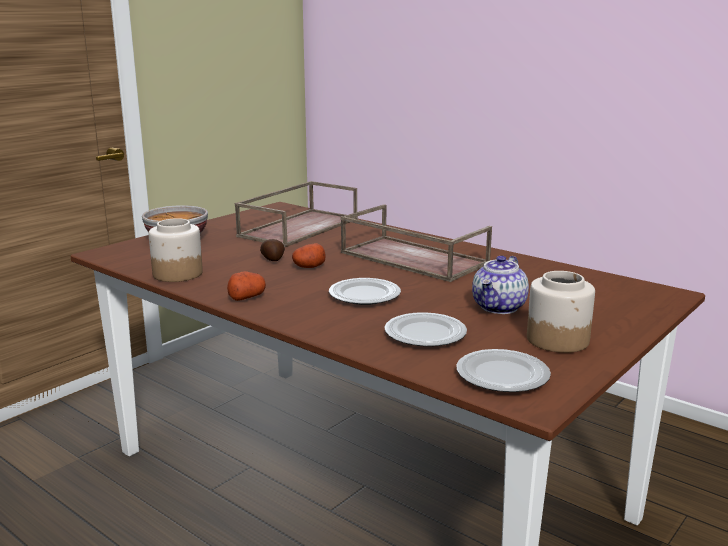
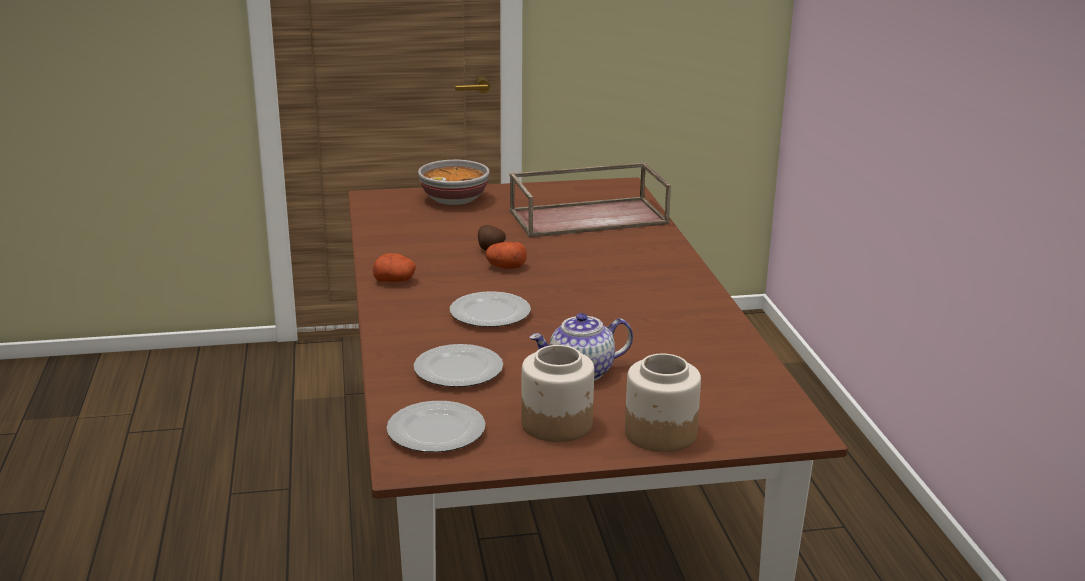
camera: 40 degrees right, 5 degrees up
(177, 274) = (387, 238): jar -> jar (659, 433)
(411, 258) = (619, 289): brown tray -> none

